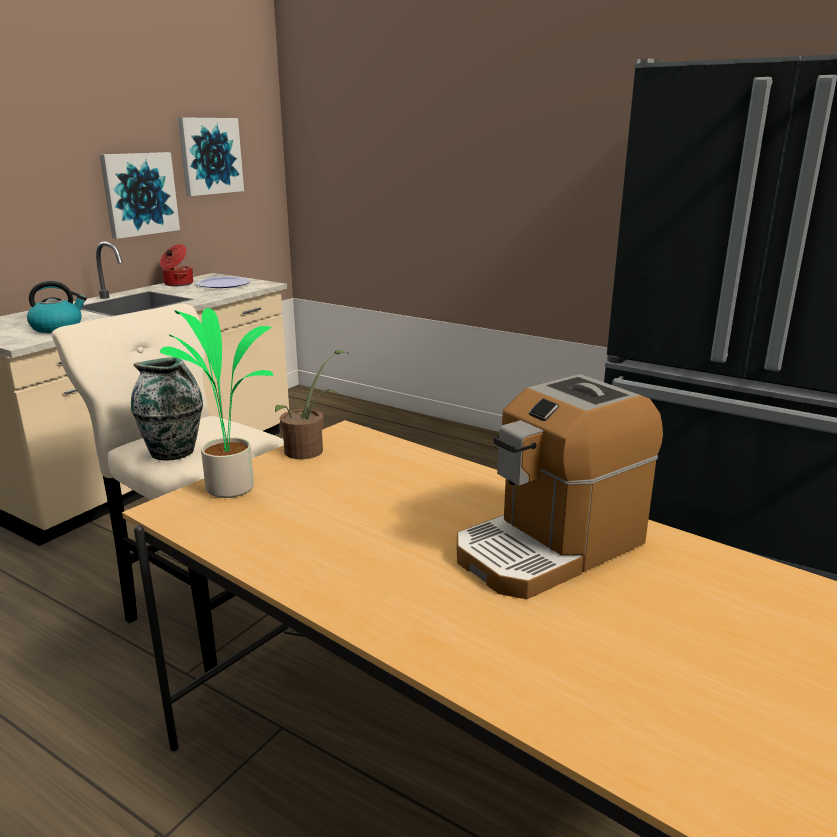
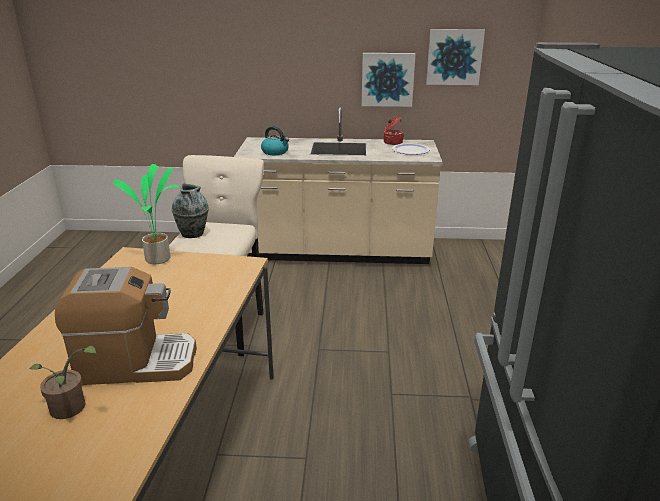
camera: 60 degrees right, 5 degrees up
(309, 450) = (216, 262): potted plant -> potted plant (71, 409)
(550, 547) = (136, 362): coffee machine -> coffee machine turned 150 degrees clockwise

